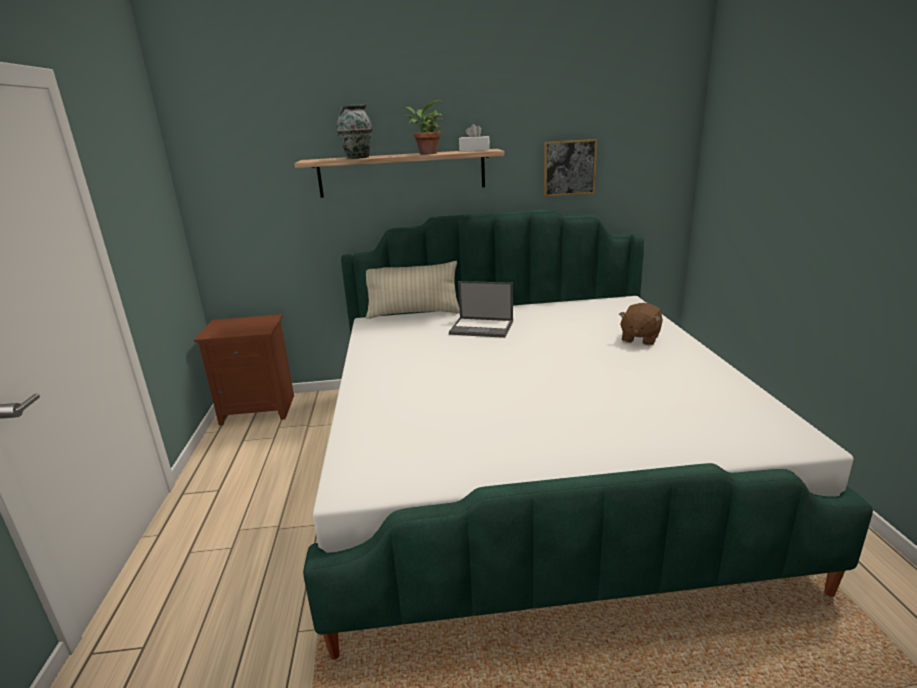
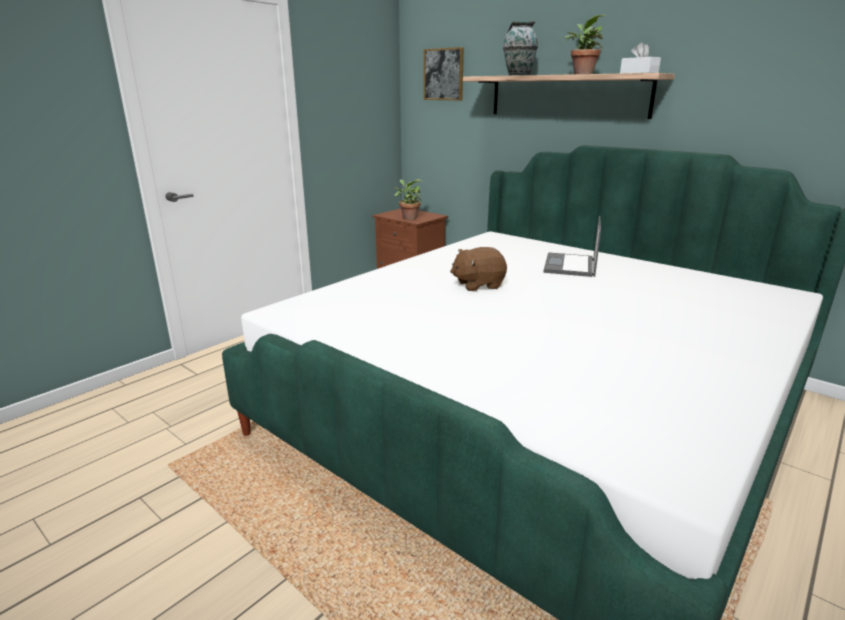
camera: 45 degrees right, 0 degrees up
(245, 329) = (408, 217): none -> potted plant
(413, 314) = (537, 240): beige pillow -> none
(482, 328) = (570, 265): laptop -> laptop turned 45 degrees clockwise
(569, 168) = (769, 104): picture -> picture (444, 74)
(639, 338) = (716, 325): brown plush toy -> brown plush toy (478, 285)

